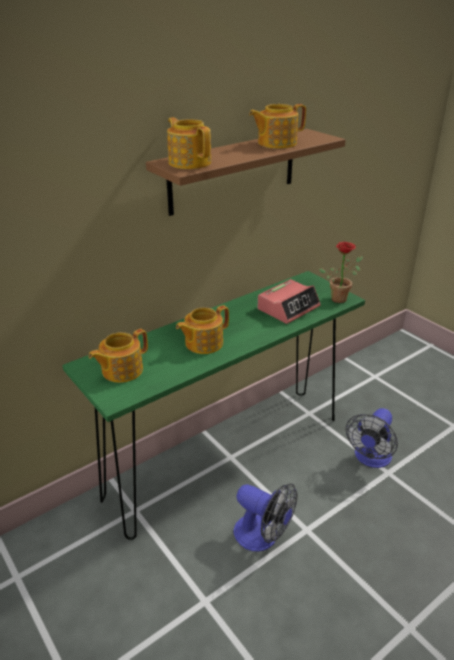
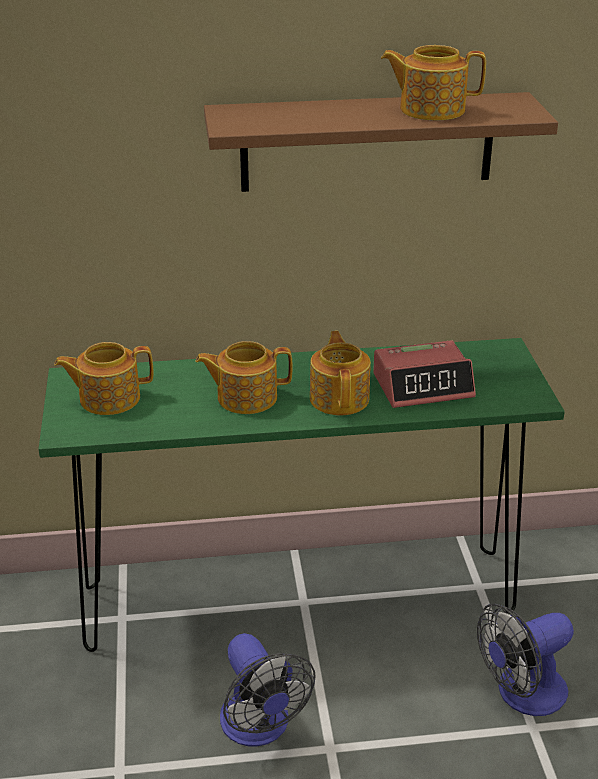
camera: 30 degrees right, 0 degrees up
(189, 162) = (256, 117): teapot -> teapot (340, 398)
(340, 298) = (525, 395): potted plant -> none

